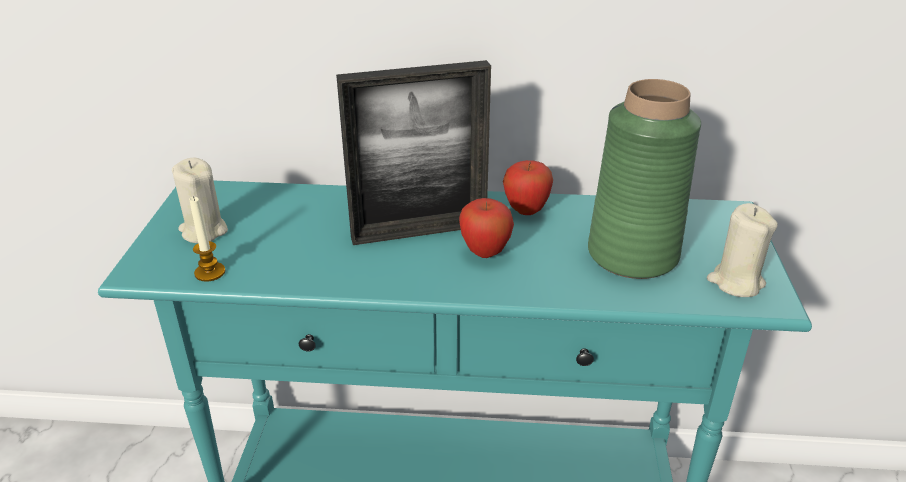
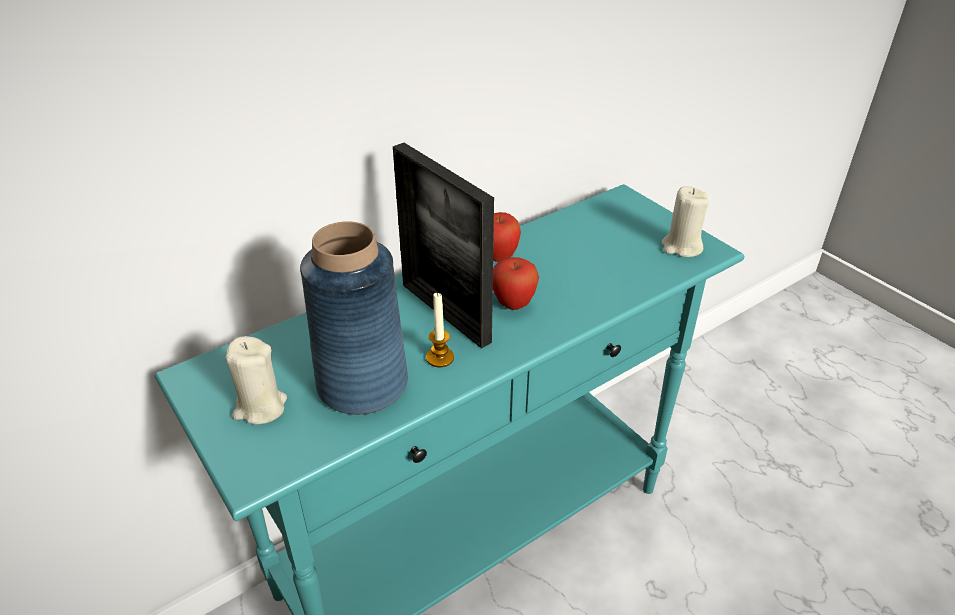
camera: 40 degrees left, 5 degrees up
(210, 272) = (323, 438): candle -> candle (440, 358)
(286, 251) = (362, 384): none -> blue vase
(419, 232) = (445, 312): picture frame -> picture frame turned 105 degrees clockwise
(633, 255) = (606, 257): green vase -> none

